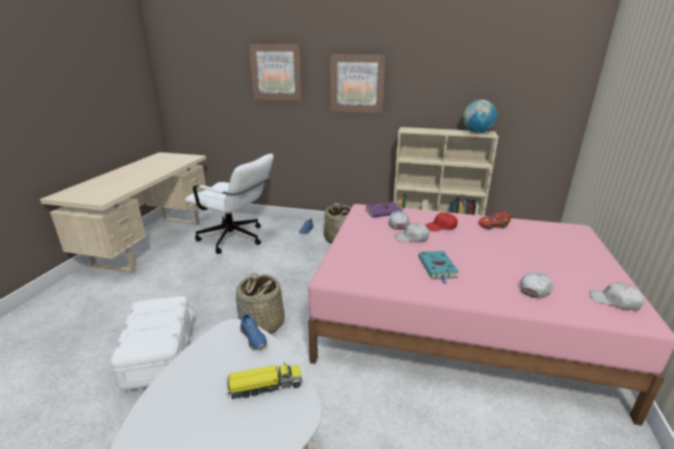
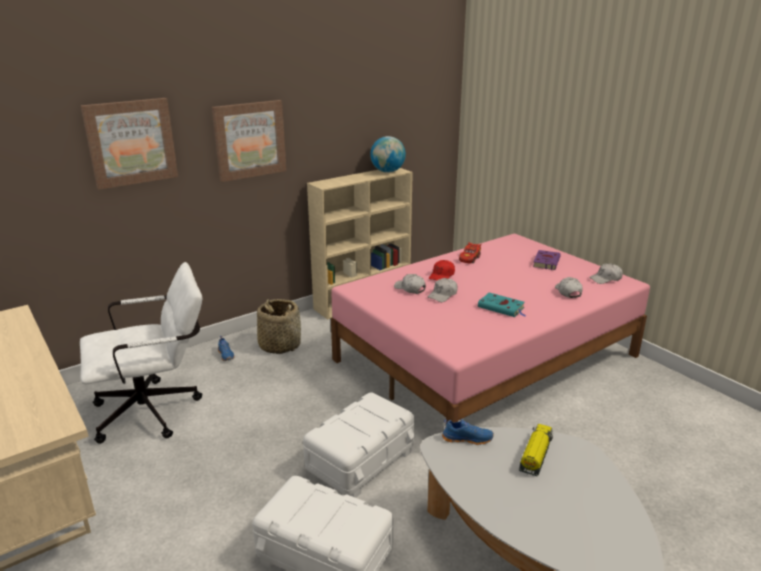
camera: 50 degrees left, 0 degrees up
(262, 324) = (361, 461): basket -> white storage box
(384, 212) = (376, 283): purple book -> purple book (546, 262)

